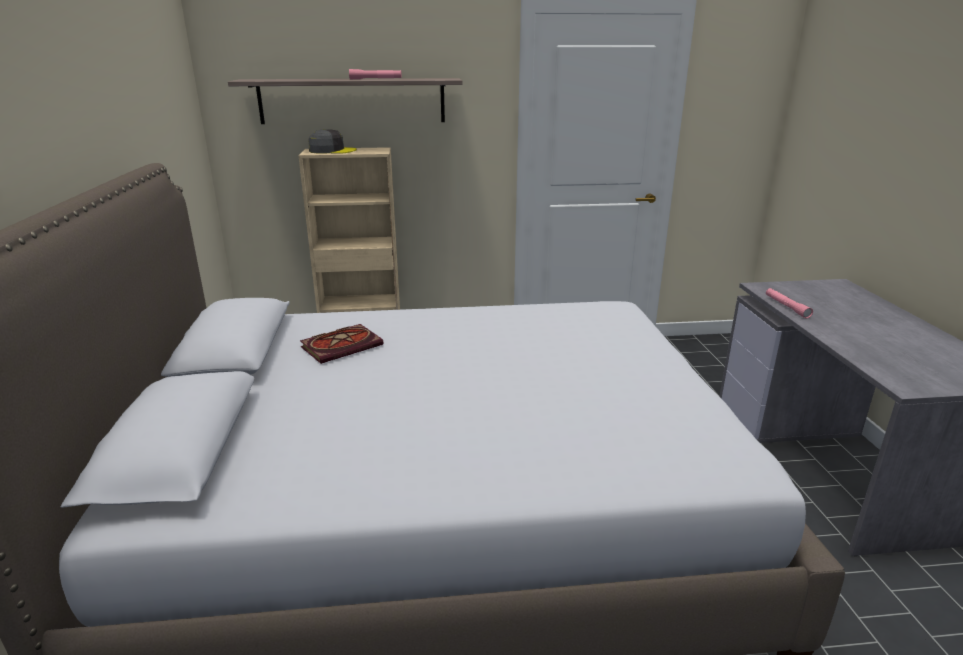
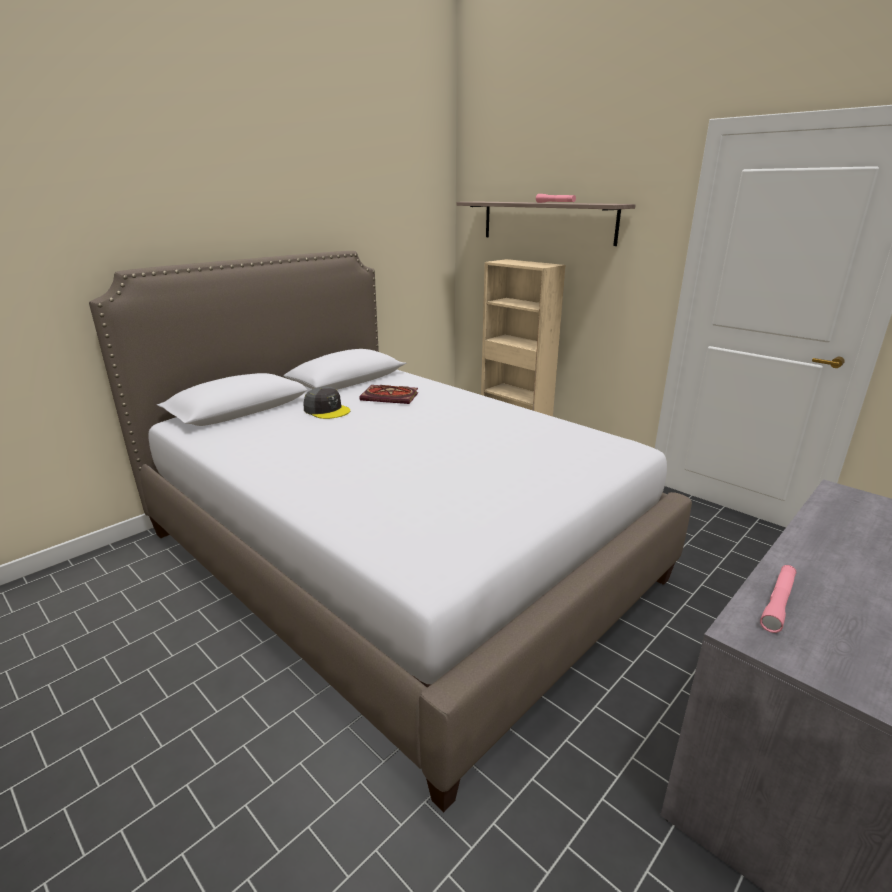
camera: 50 degrees right, 0 degrees up
(332, 151) = (515, 262): grey cap -> grey cap (327, 410)
(786, 307) = (816, 517): pink flashlight -> pink flashlight (778, 603)

